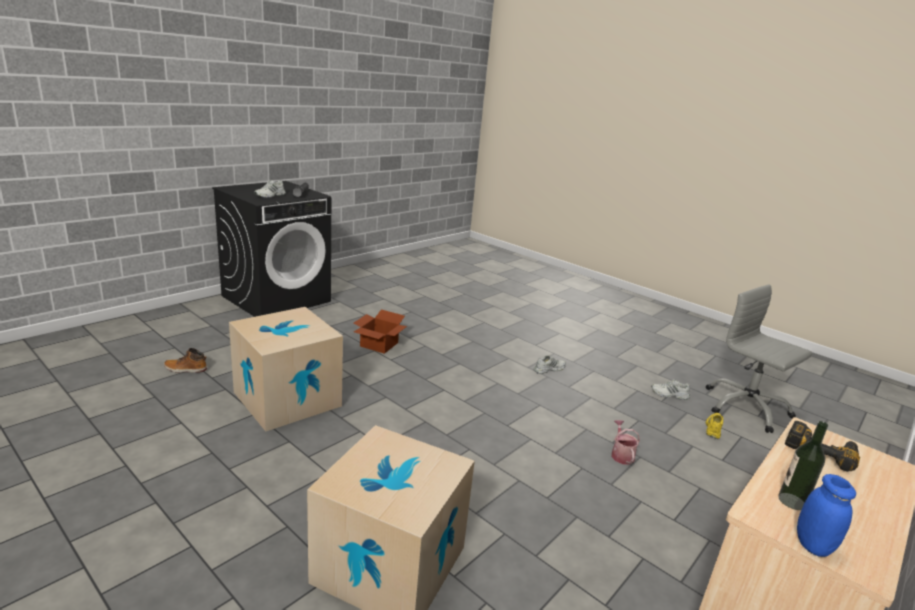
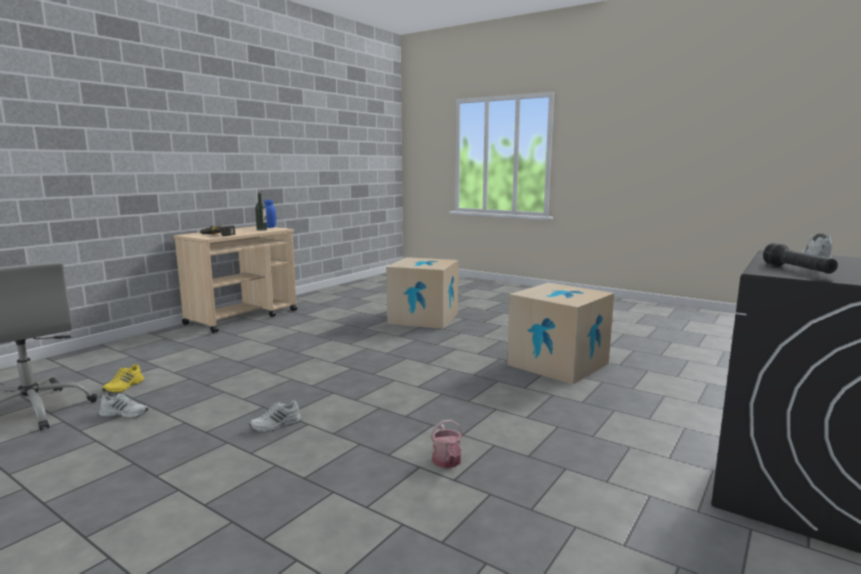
camera: 175 degrees right, 10 degrees down
(185, 369) = (683, 373): boot -> none
(378, 345) = (528, 425): cardboard box -> none
(621, 454) = (255, 361): watering can -> watering can (447, 462)

